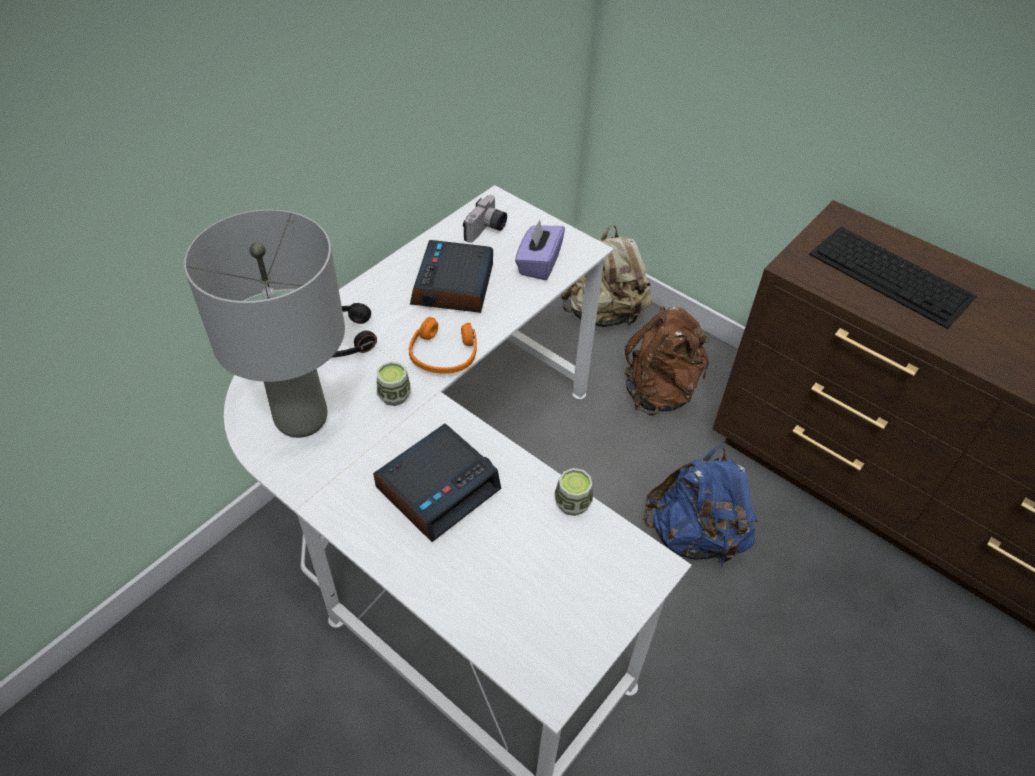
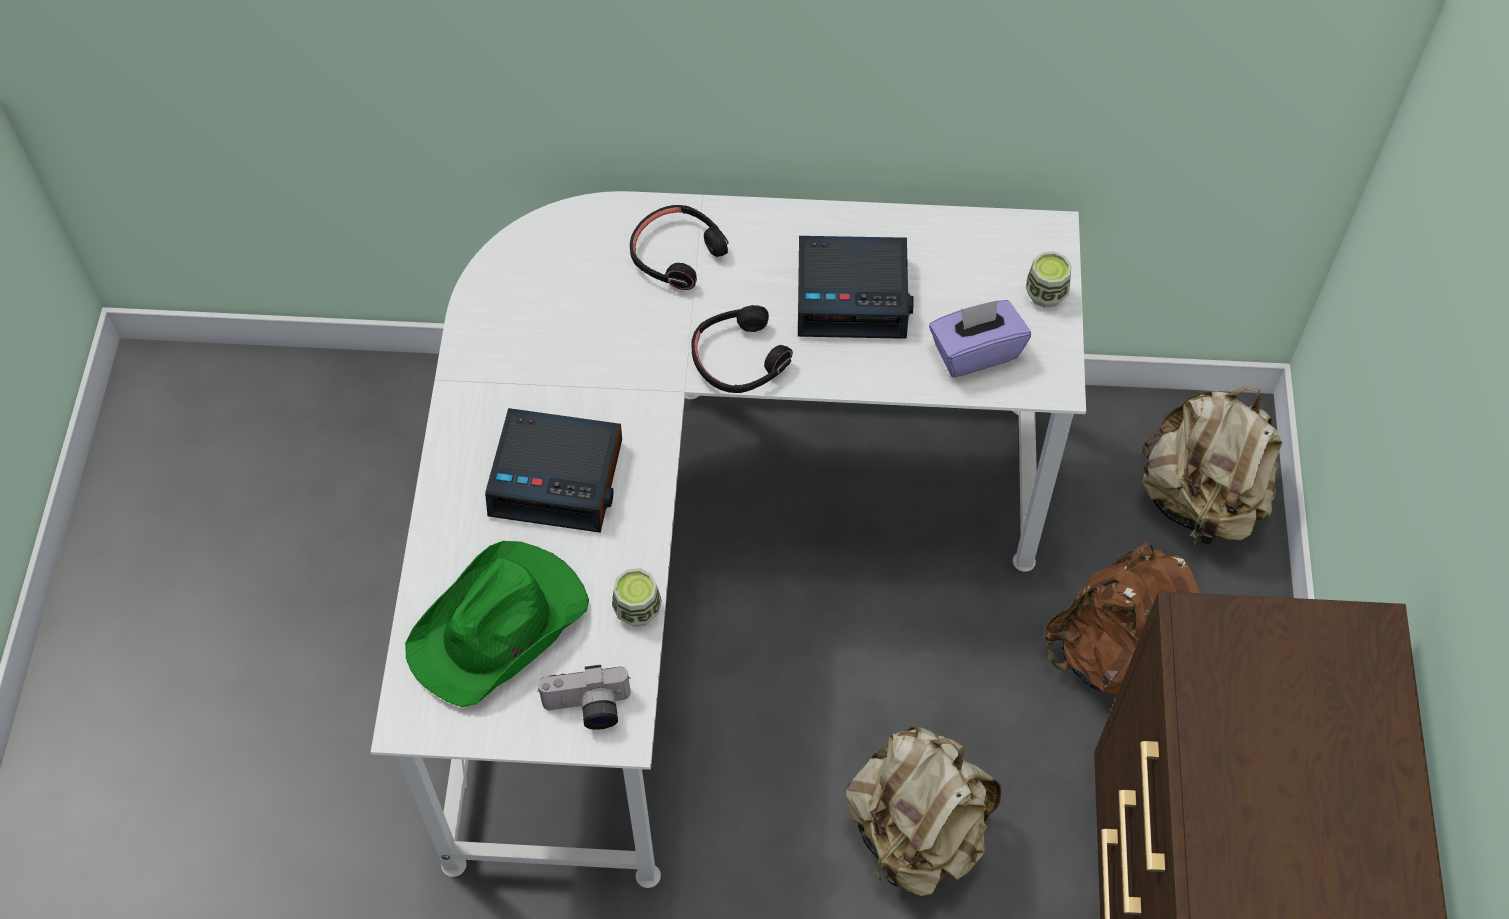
camera: 55 degrees right, 10 degrees up
(300, 418) = (542, 300): grey table lamp -> none
(394, 396) = (641, 356): cup -> cup (1046, 294)
(444, 354) = (739, 359): orange headphones -> black headphones
(453, 286) = (853, 295): alarm clock -> alarm clock turned 150 degrees counterclockwise
(487, 230) = (982, 261): camera -> camera (588, 709)
(521, 586) = (500, 626): none -> green hat
(695, 535) = (916, 832): blue backpack -> beige backpack
(892, 275) = (1295, 751): keyboard -> none

